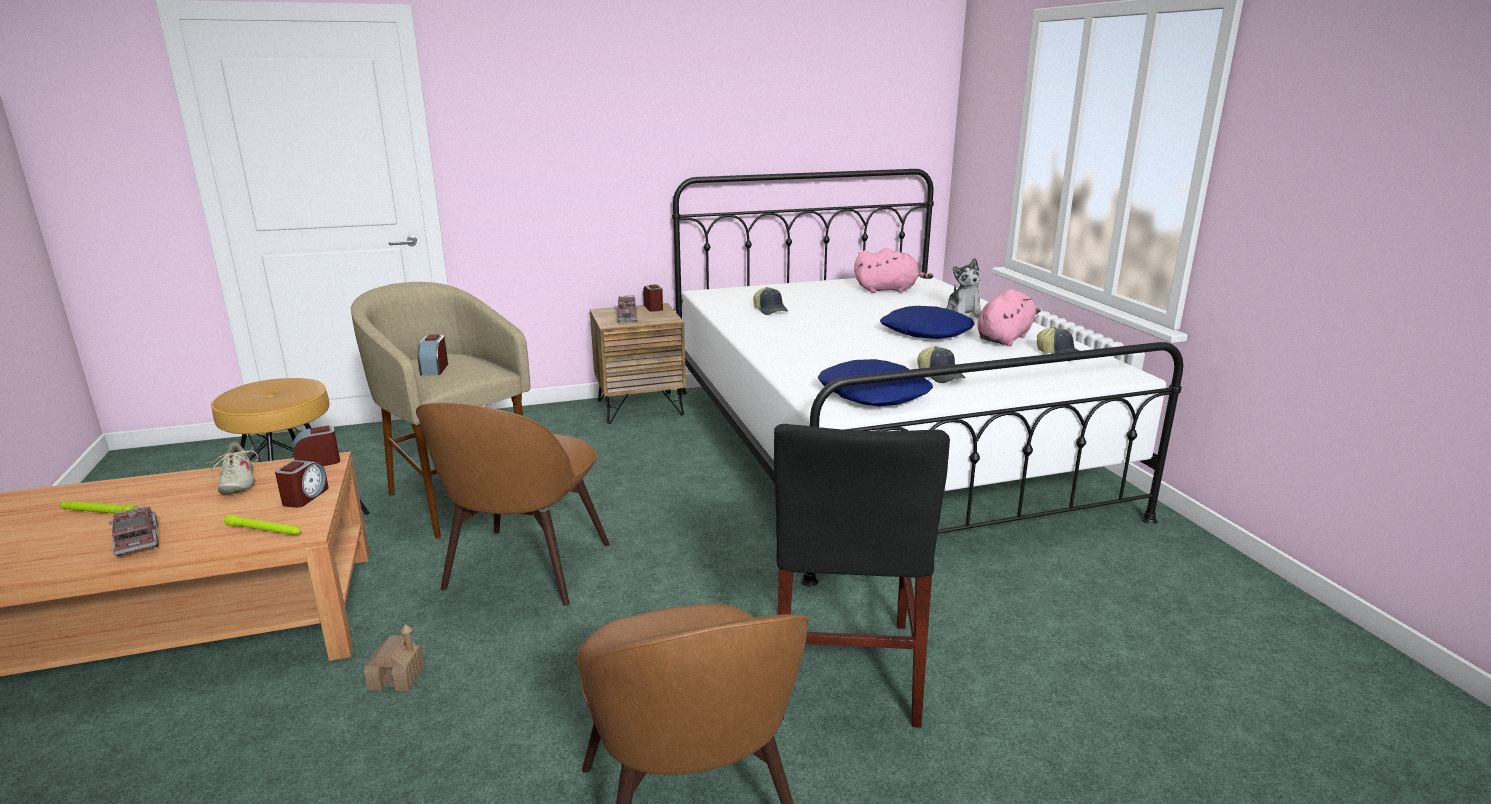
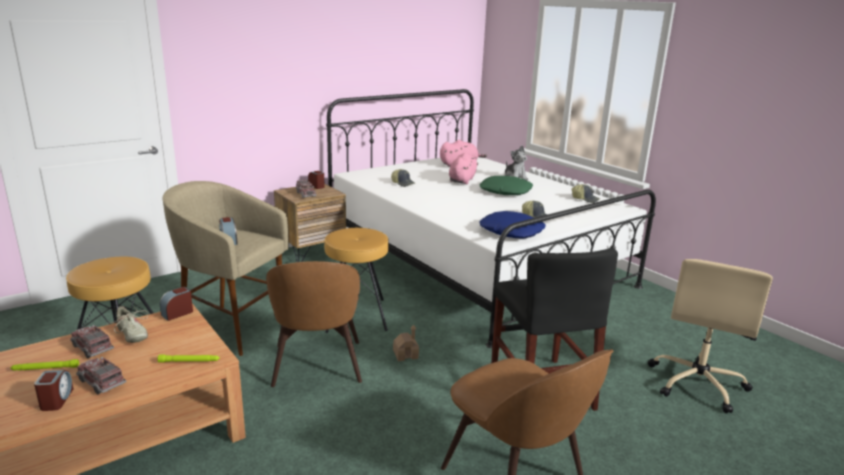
camera: 20 degrees left, 0 degrees up
(176, 494) = (92, 348): none -> toy truck
(305, 497) = (194, 337): alarm clock -> alarm clock (56, 400)
(397, 677) = (287, 443): toy house -> toy house (405, 354)
(636, 503) = (356, 315): none -> brown stool
(925, 332) = (505, 191): blue pillow -> green pillow
(1004, 338) = (550, 192): pink plush toy -> pink plush toy (462, 180)
(1158, 717) = (697, 383): none -> beige office chair

